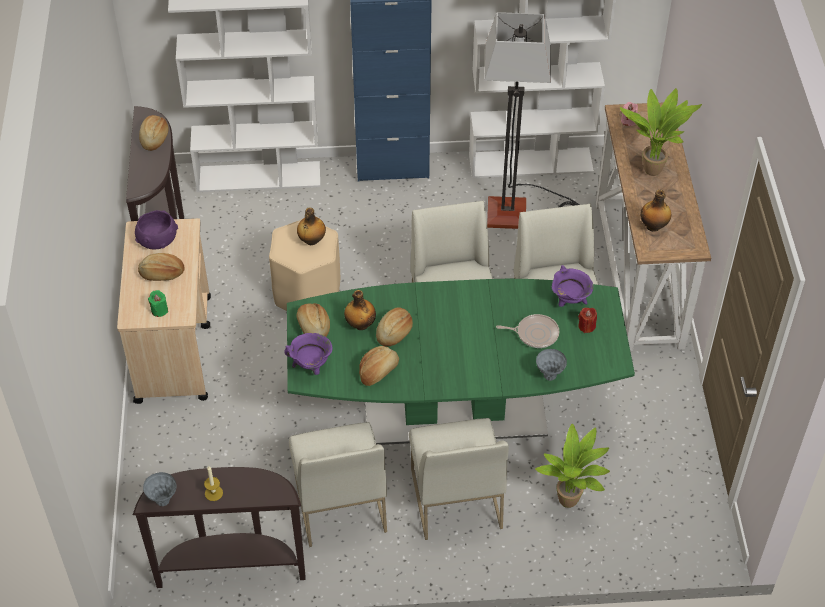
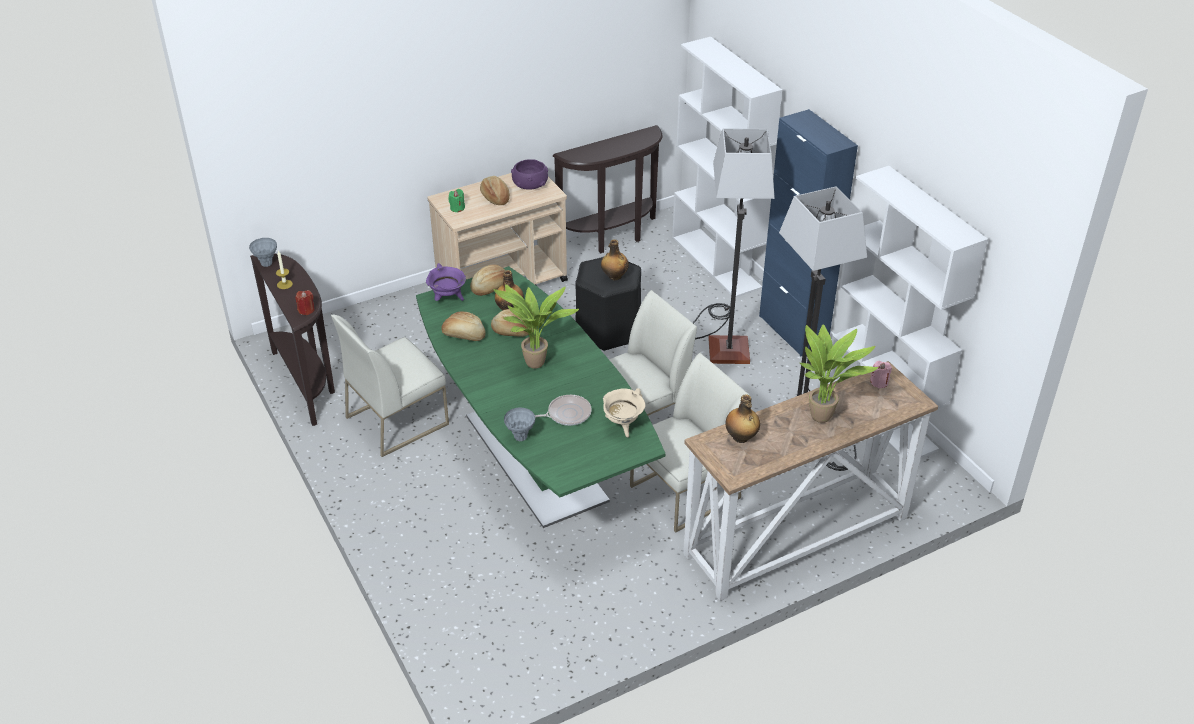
camera: 65 degrees right, 10 degrees down
(154, 138) = (629, 144): bread -> none
(307, 293) = (608, 330): beige stool -> black stool
(377, 219) = (723, 342): none -> floor lamp
(455, 497) = (439, 487): white chair -> none
(535, 333) = (567, 414): frying pan -> frying pan turned 90 degrees counterclockwise
(569, 301) = (623, 425): purple cooking pot -> beige cooking pot
(571, 502) = (473, 567): potted plant -> potted plant (534, 366)
(586, 326) = (598, 445): red candle -> red candle (306, 310)

